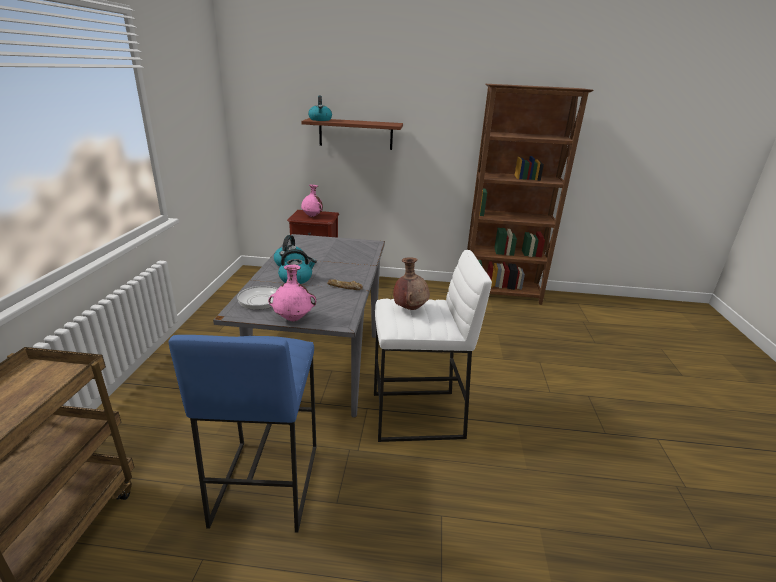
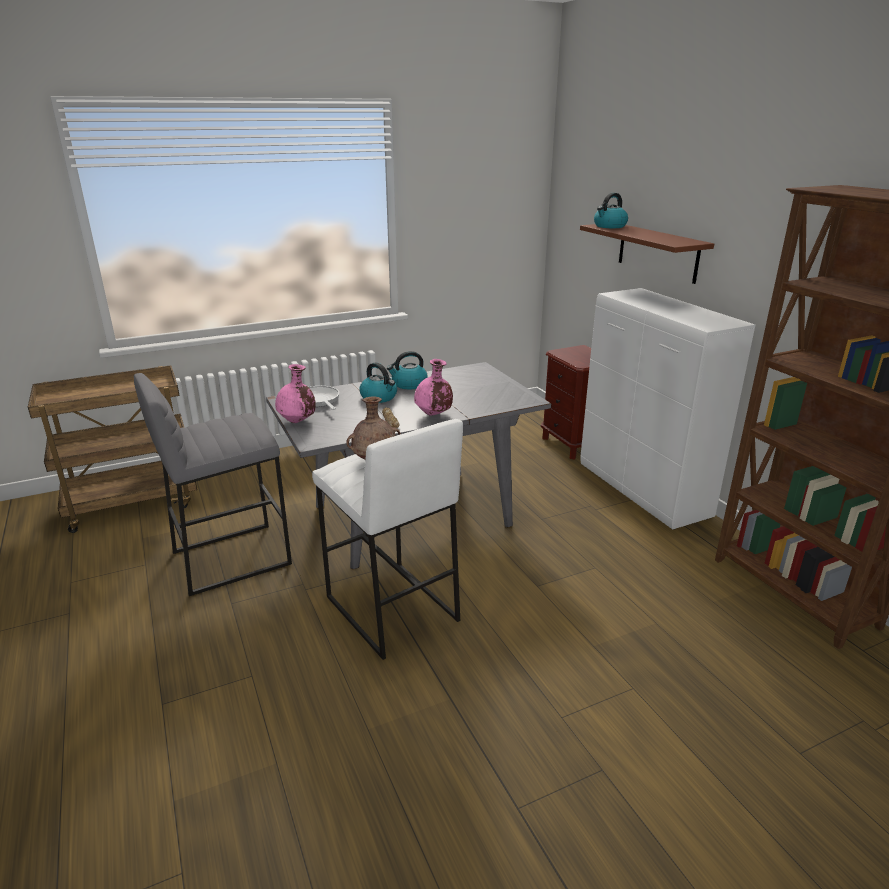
camera: 60 degrees right, 0 degrees up
(265, 483) = (231, 557): blue stool -> grey stool
(312, 216) = (578, 356): pink vase -> pink vase (433, 414)
(389, 285) = (643, 491): none -> white cabinet

